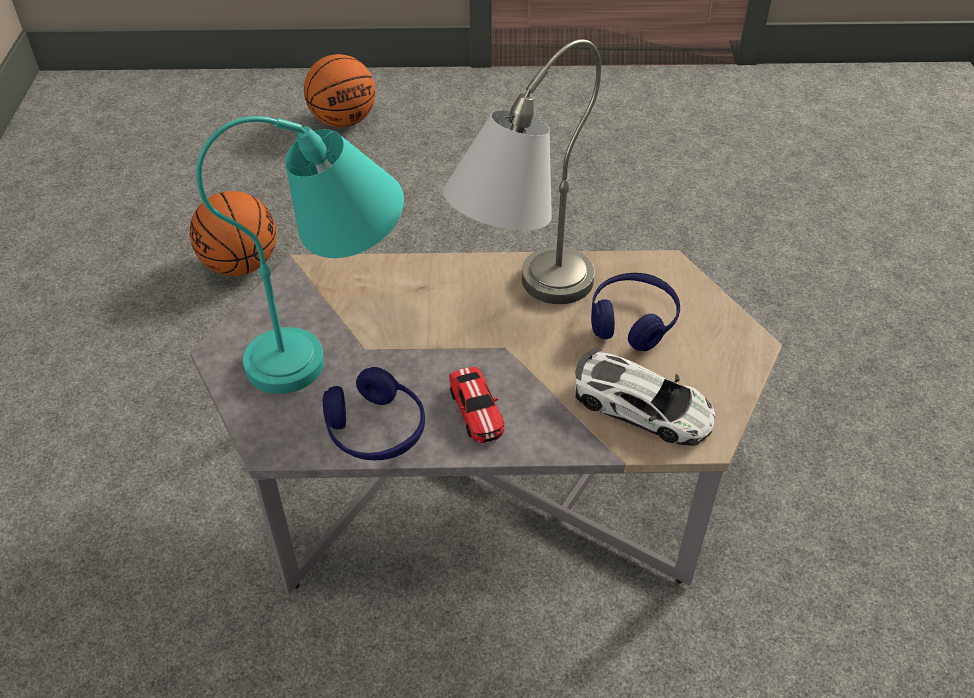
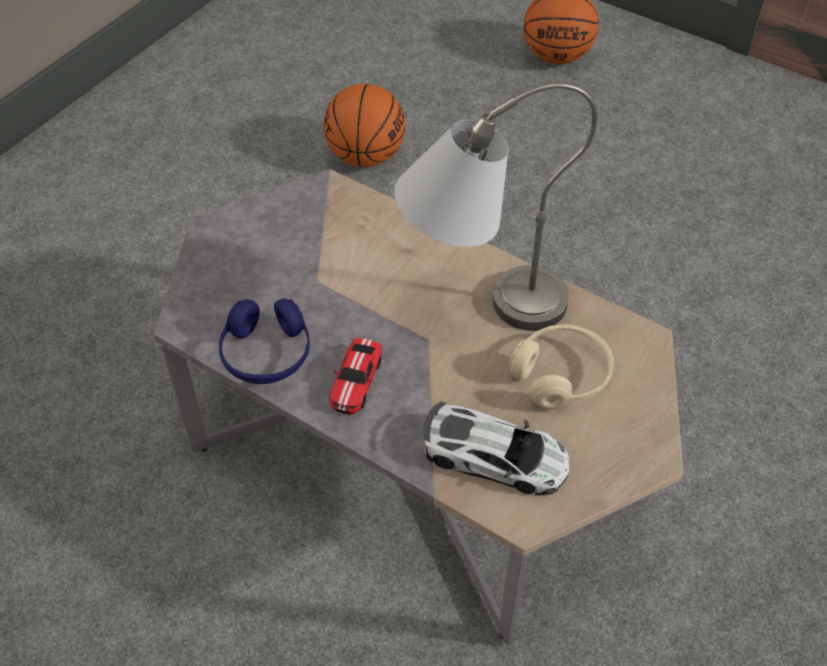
camera: 35 degrees right, 5 degrees up
(334, 343) = (298, 264): turquoise table lamp -> none
(632, 321) = (561, 375): blue headphones -> beige headphones
(642, 407) = (495, 457): toy car -> toy car turned 45 degrees counterclockwise

